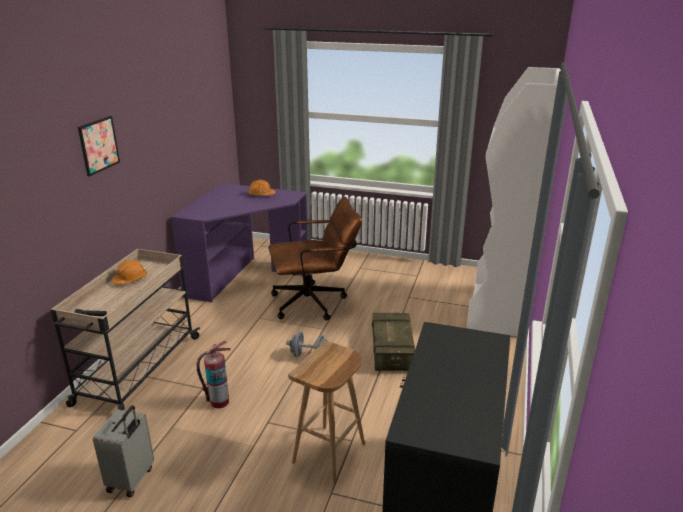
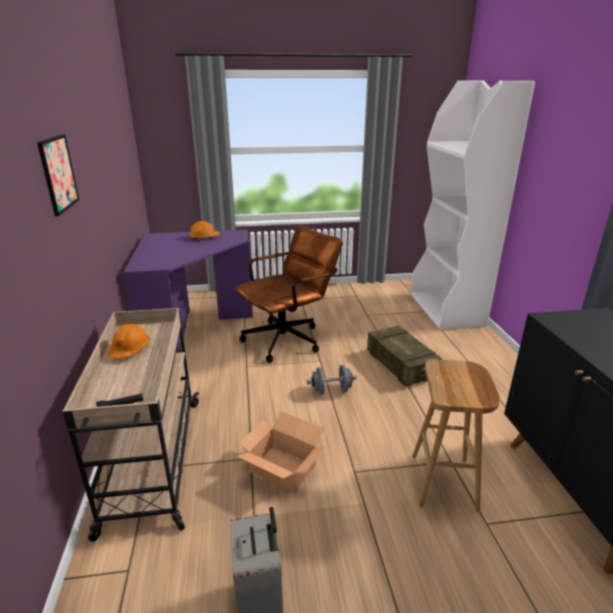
camera: 25 degrees left, 0 degrees up
(219, 402) = (282, 467): fire extinguisher -> cardboard box

